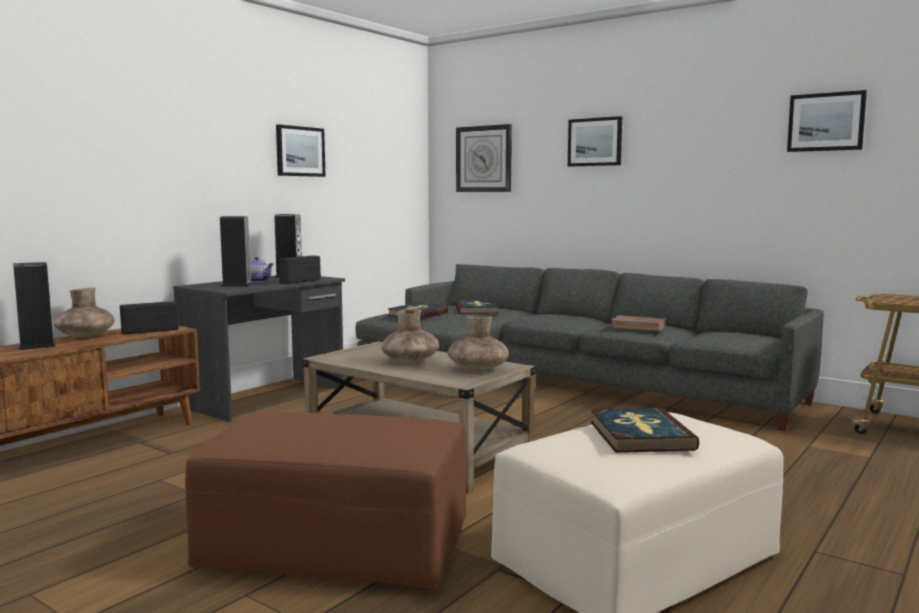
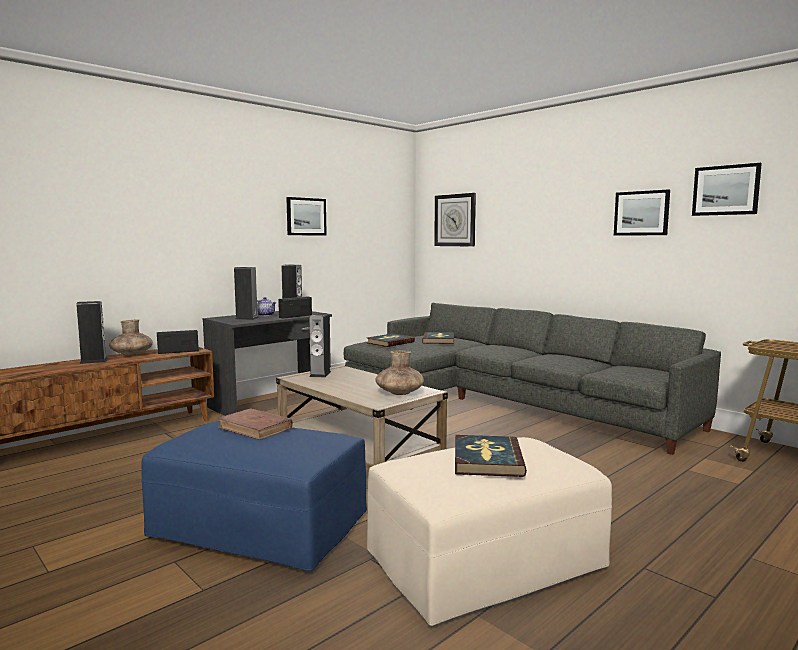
camera: 10 degrees right, 0 degrees up
(338, 544) = (260, 526): brown ottoman -> blue ottoman
(358, 352) = (320, 374): none -> speaker
(410, 361) = (353, 383): brown vase -> none
(595, 142) = (538, 207): picture -> picture (641, 213)
(638, 327) = (559, 360): brown book -> brown book (255, 428)

